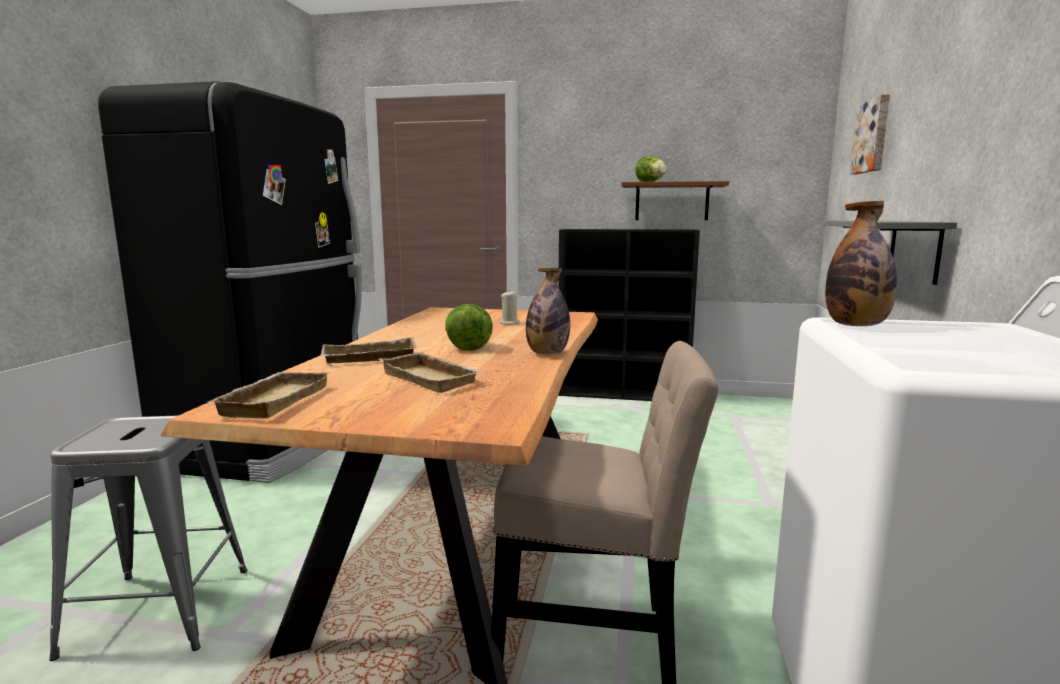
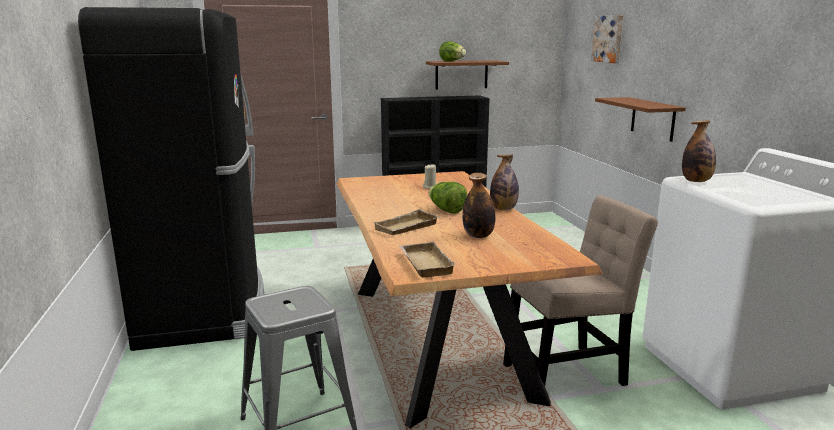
camera: 25 degrees left, 5 degrees up
(433, 378) = (478, 236): beige tray -> bottle
(914, 250) = (653, 119): grey shelf -> brown shelf

